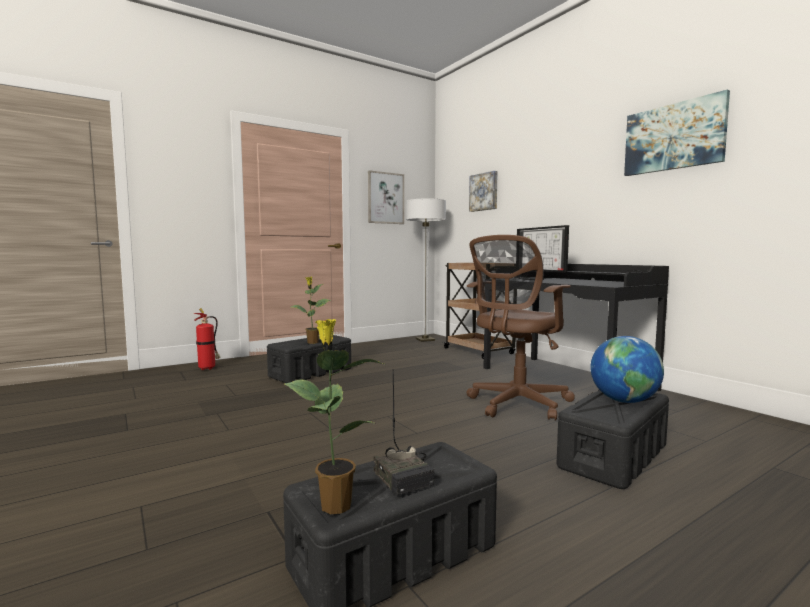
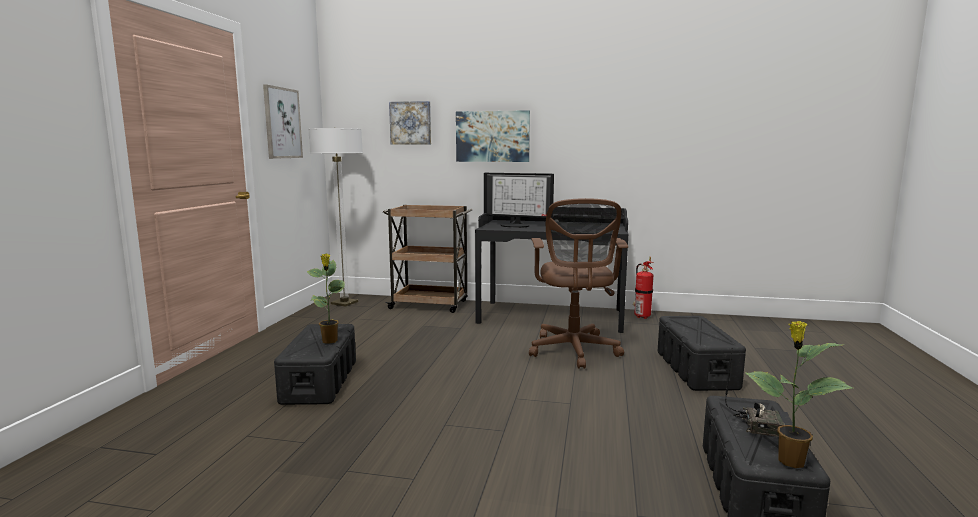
camera: 45 degrees left, 5 degrees up
(208, 368) = (143, 425): fire extinguisher -> fire extinguisher (641, 316)
(624, 401) = (699, 327): globe -> none
(673, 137) = (626, 101): picture -> picture (492, 136)

